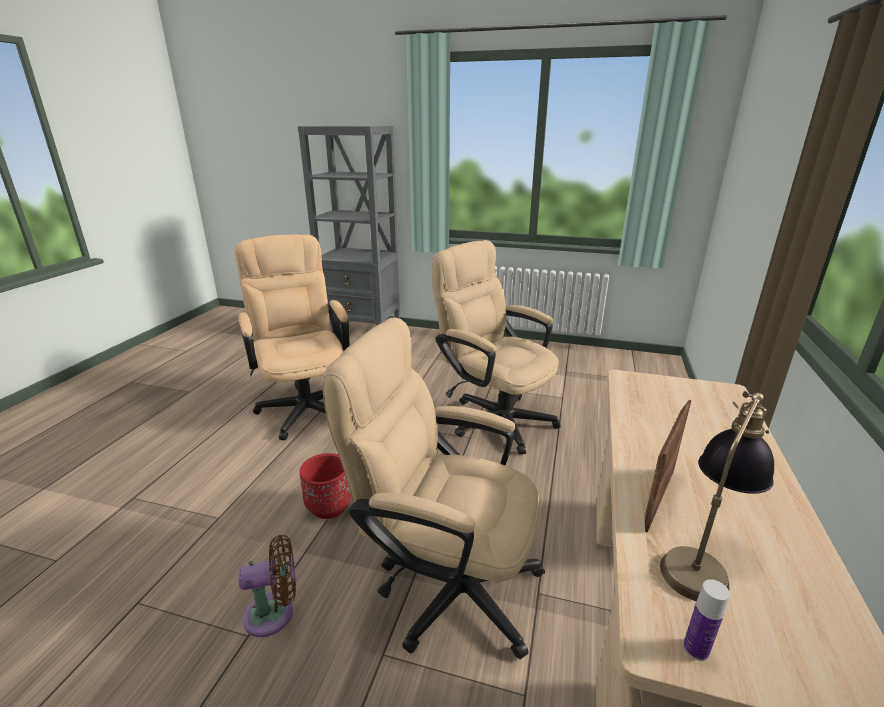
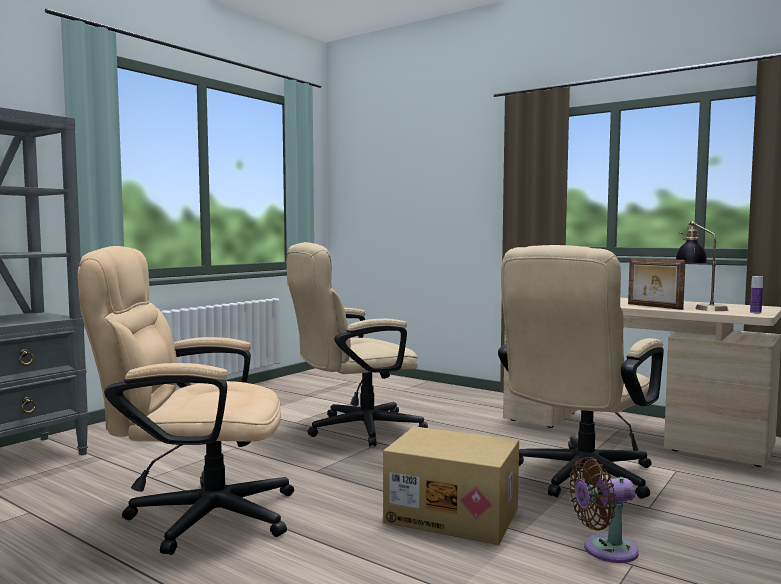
camera: 70 degrees left, 20 degrees down
(274, 613) = (604, 550): brown fan -> brown fan turned 105 degrees counterclockwise
(329, 507) = (453, 515): red planter -> cardboard box

